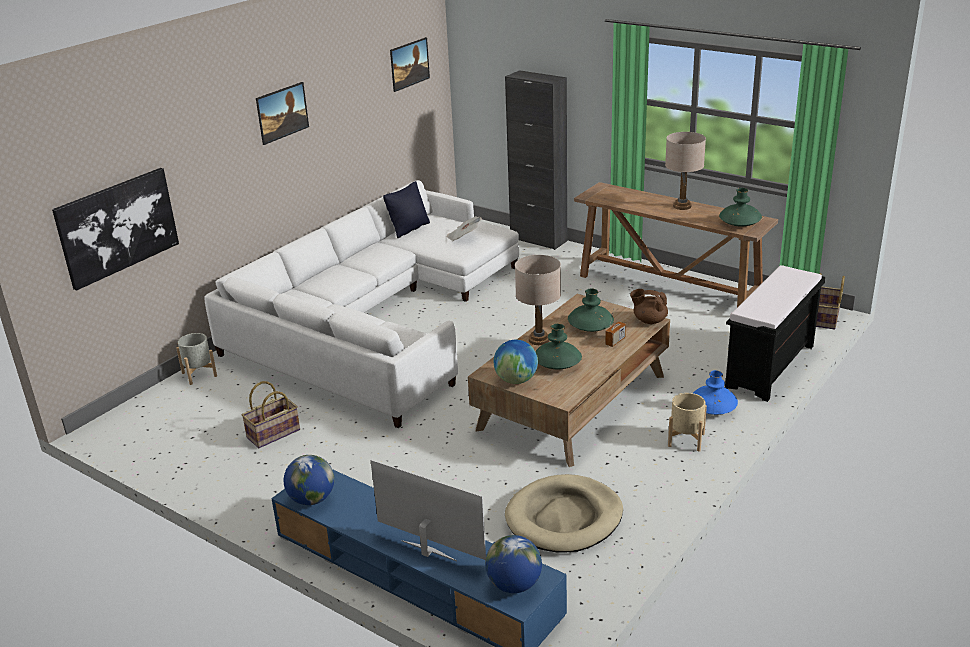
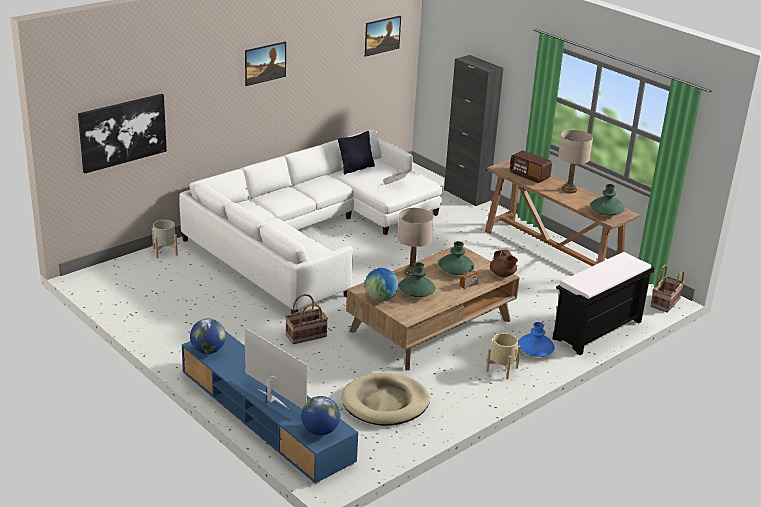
camera: 10 degrees right, 0 degrees up
(273, 434) = (203, 305): basket -> basket (306, 336)
(628, 199) = (529, 176): none -> radio
(649, 320) = (502, 275): brown teapot -> brown teapot turned 150 degrees counterclockwise

